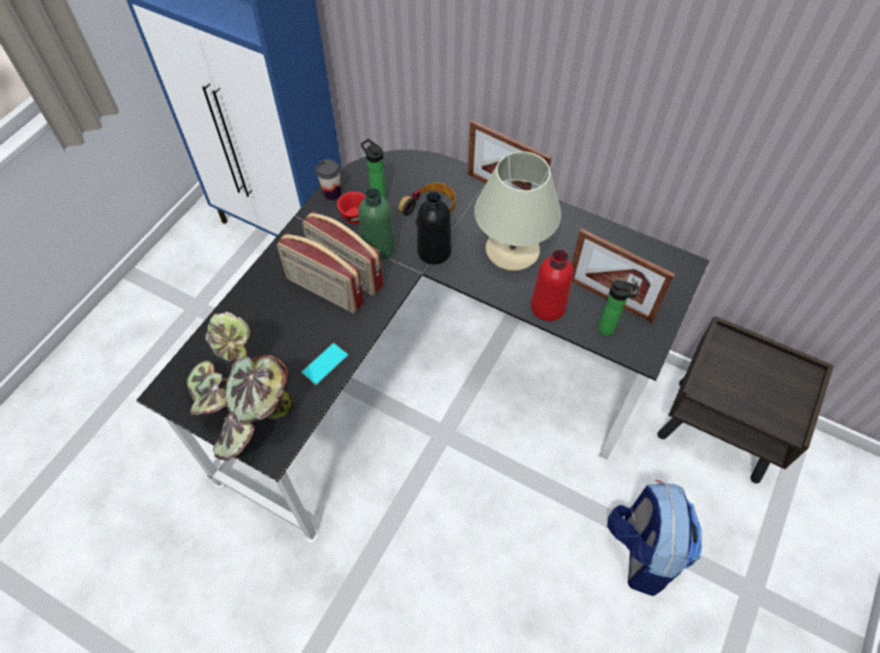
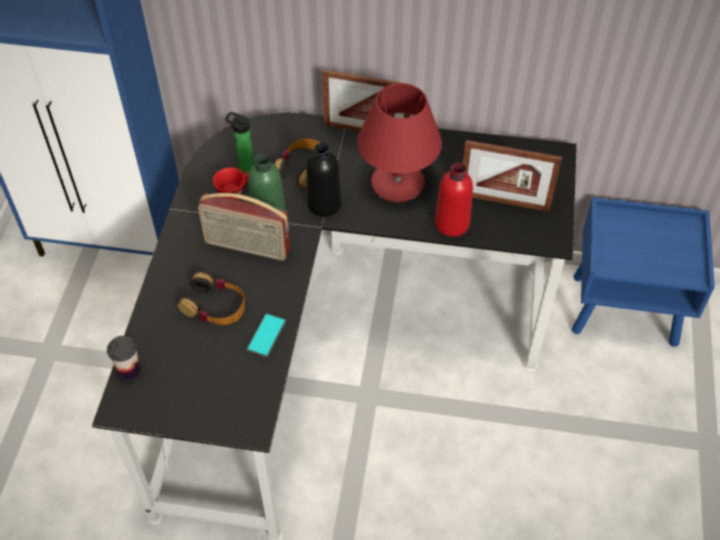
camera: 20 degrees left, 5 degrees down
(247, 409) = (209, 398): potted plant -> none
(292, 321) = (215, 306): none -> headphones
(324, 292) = (234, 270): radio -> none
(332, 193) = (198, 177): cup -> cup (129, 370)
(512, 251) = (398, 184): beige table lamp -> red table lamp
(609, 329) = (514, 227): bottle -> none
(641, 550) = (598, 440): backpack -> none
(719, 430) = (626, 310): brown nightstand -> blue nightstand

